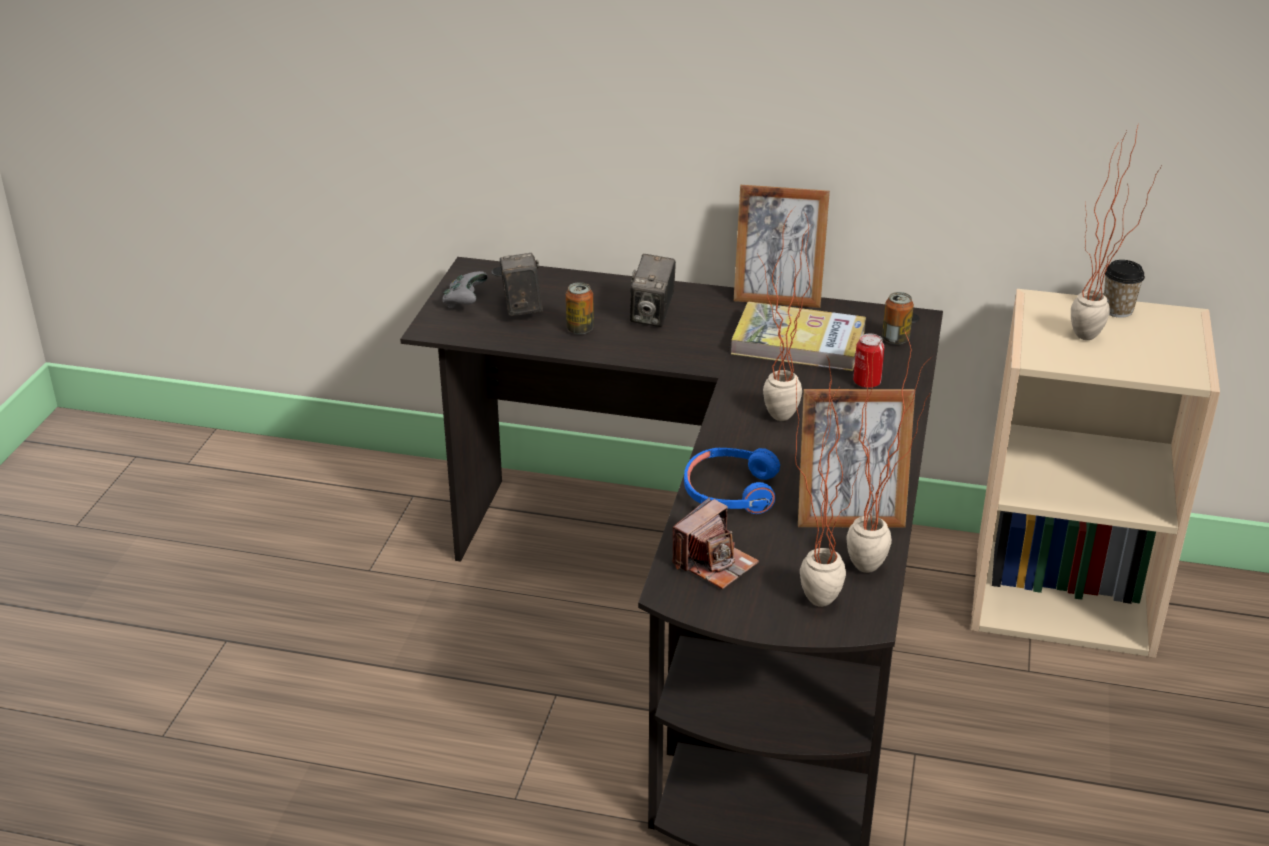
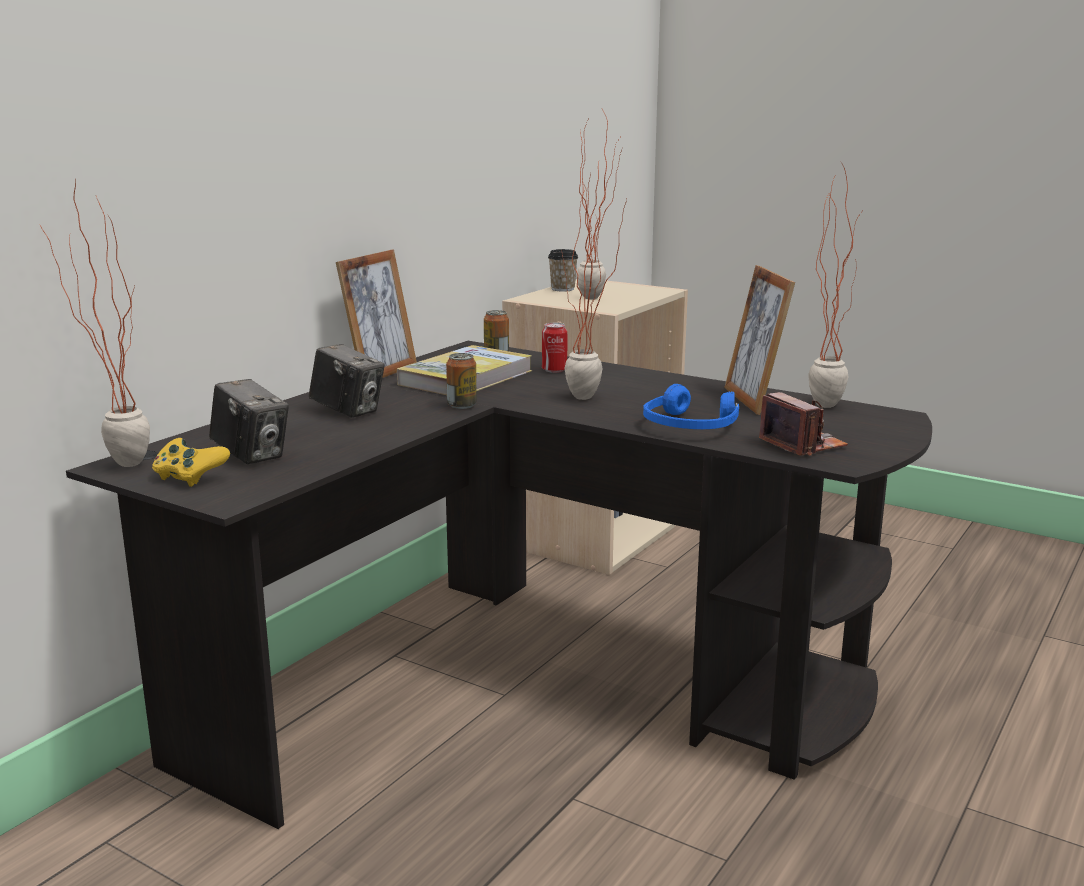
camera: 70 degrees left, 15 degrees down
(465, 302) = (189, 478): grey game controller -> yellow game controller
(521, 309) = (251, 456): camera -> camera turned 150 degrees counterclockwise
(580, 329) = (334, 438): can -> can (462, 405)
(814, 592) = (856, 422): potted plant -> potted plant (115, 464)
(849, 518) = (753, 400): picture frame -> picture frame turned 150 degrees clockwise

